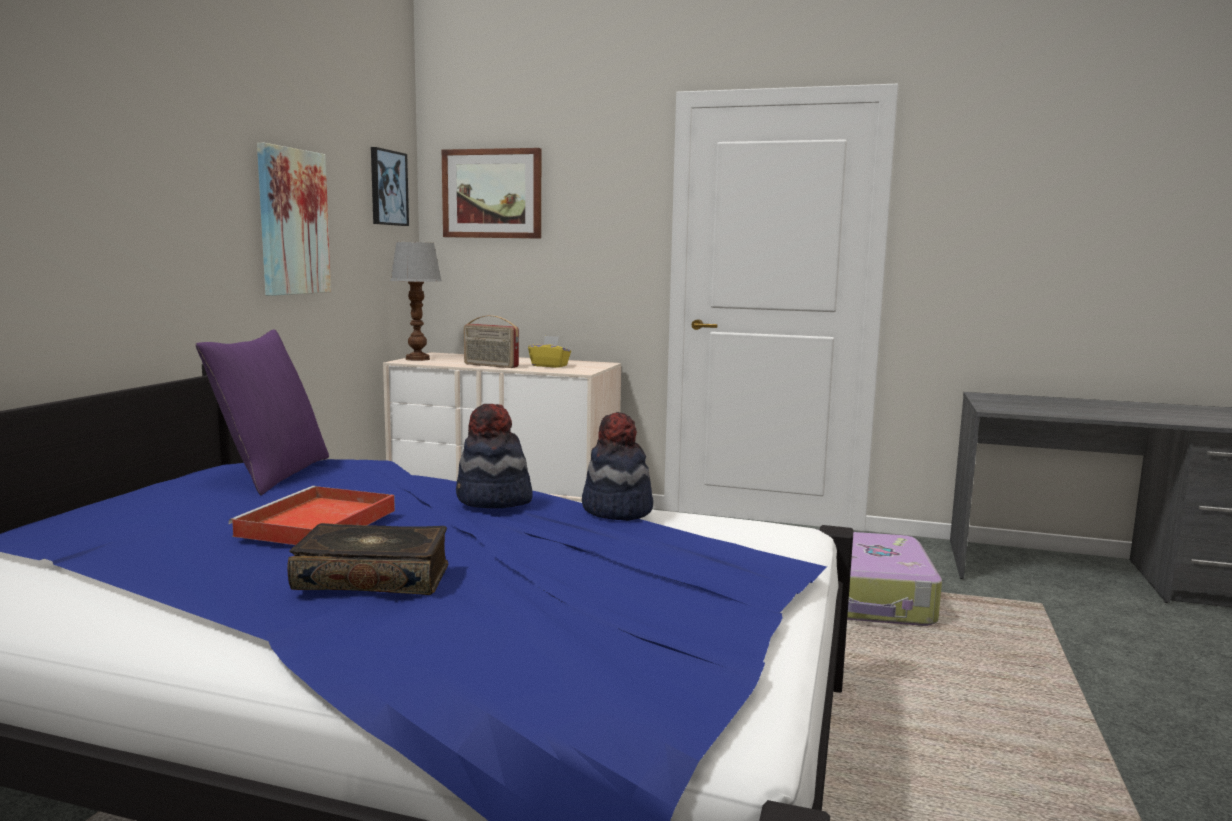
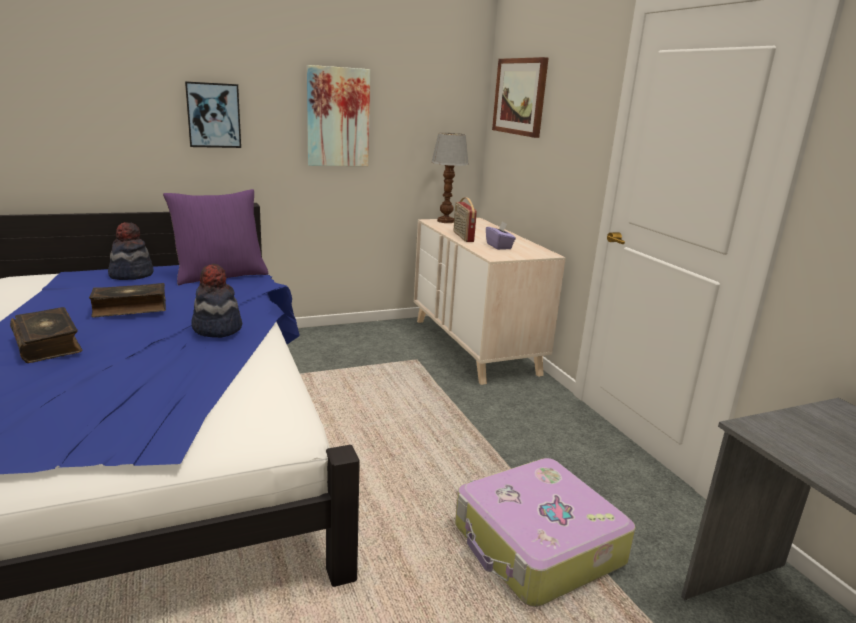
camera: 50 degrees right, 10 degrees up
(316, 524) = (130, 308): red tray -> book
(388, 188) = (448, 90): picture -> picture (213, 115)
(549, 366) = (499, 246): yellow tissue box -> purple tissue box
(616, 510) = (246, 364): hat -> hat (131, 274)

